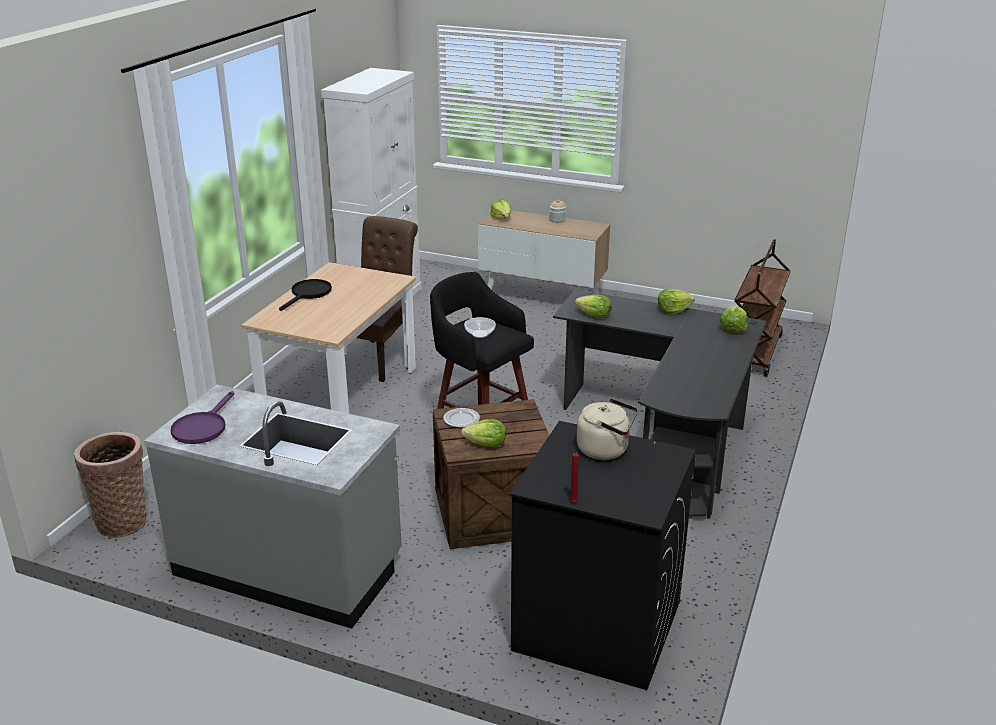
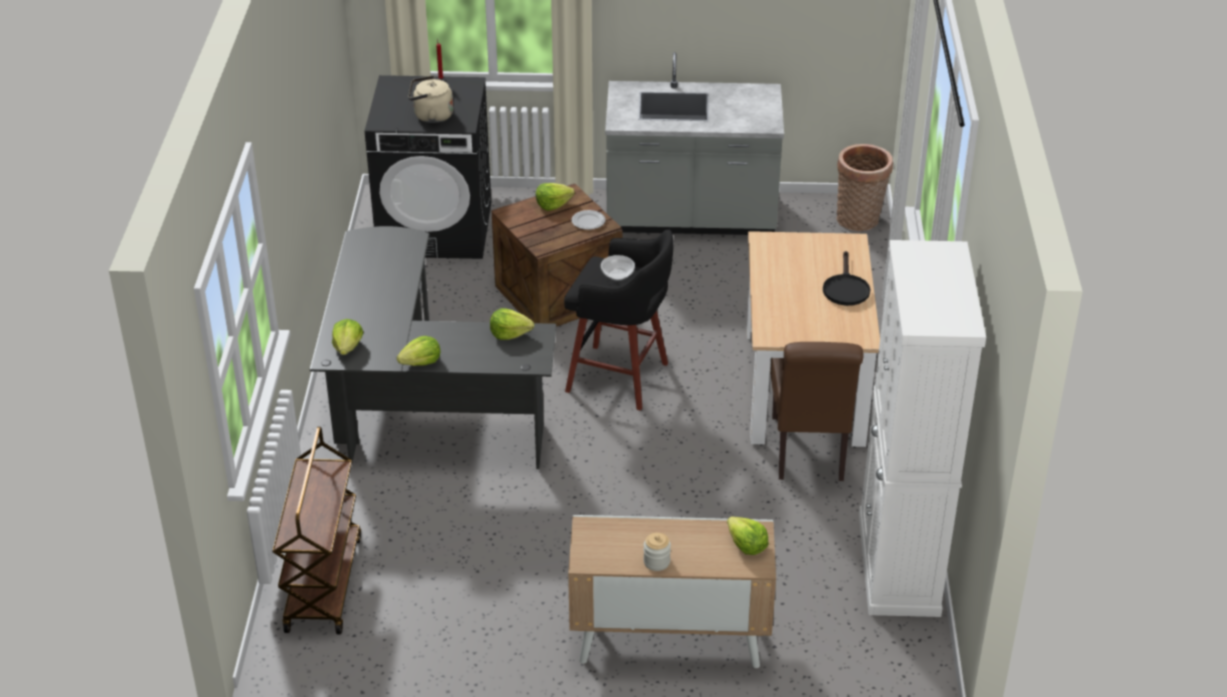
camera: 160 degrees right, 10 degrees up
(202, 427) = (750, 99): purple frying pan -> none

